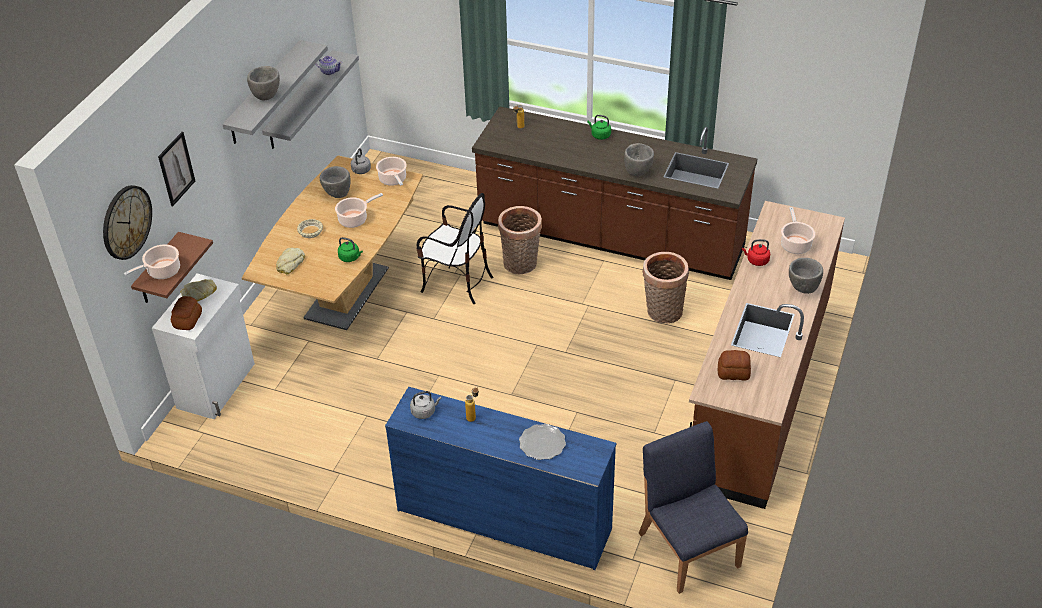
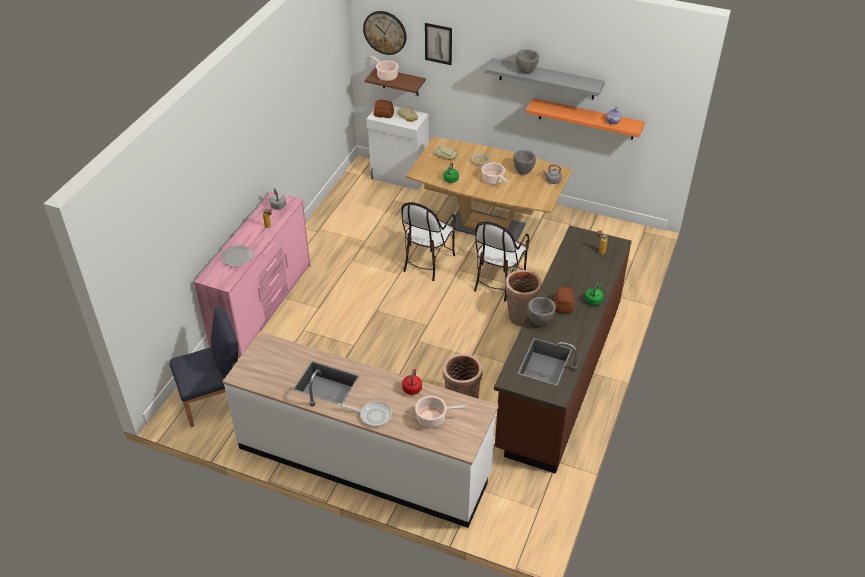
camera: 90 degrees right, 0 degrees up
(300, 101) = (586, 119): grey shelf -> orange shelf
(393, 180) = (542, 196): cooking pot -> none
(416, 348) = (427, 262): none -> chair
(503, 519) = (263, 305): blue dresser -> pink dresser
(734, 373) = (280, 359): bread -> bread (563, 305)
(759, 389) = (364, 460): brown counter -> white counter
(802, 288) = (373, 415): grey bowl -> frying pan

